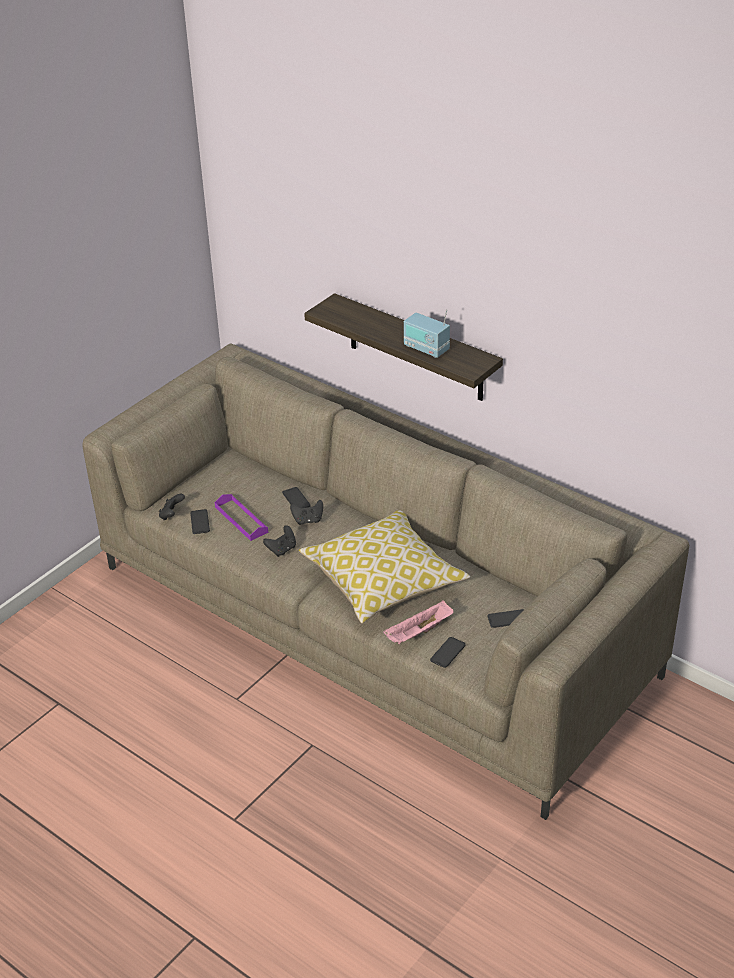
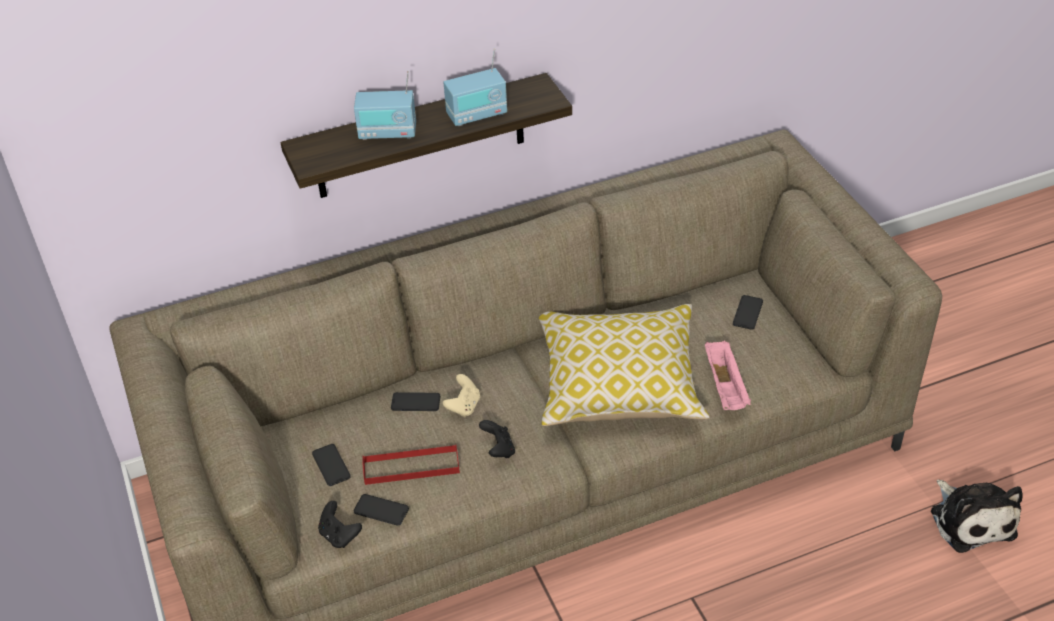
camera: 60 degrees left, 5 degrees up
(241, 519) = (411, 467): purple tray -> red tray
(308, 520) = (463, 406): black game controller -> beige game controller
(376, 324) = (387, 133): none -> radio
(447, 652) = (771, 377): phone -> phone (331, 465)
(502, 887) = (970, 519): none -> plush toy

